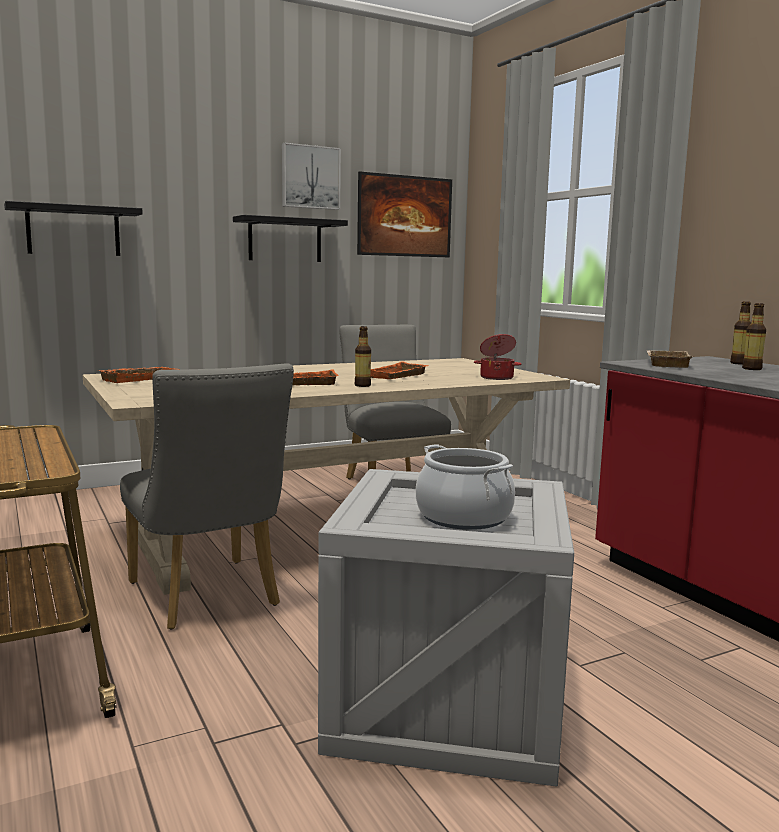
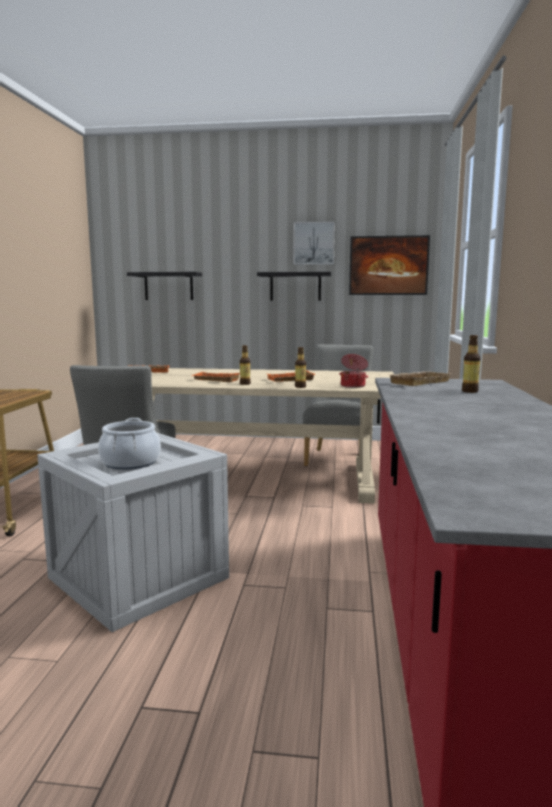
camera: 35 degrees right, 0 degrees up
(739, 363) = (487, 386): bottle -> bottle (300, 387)

